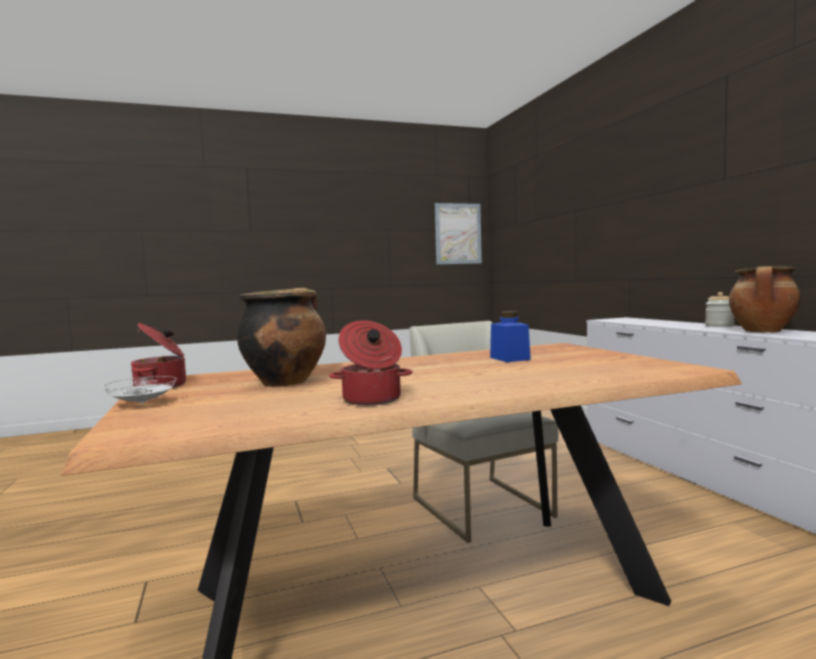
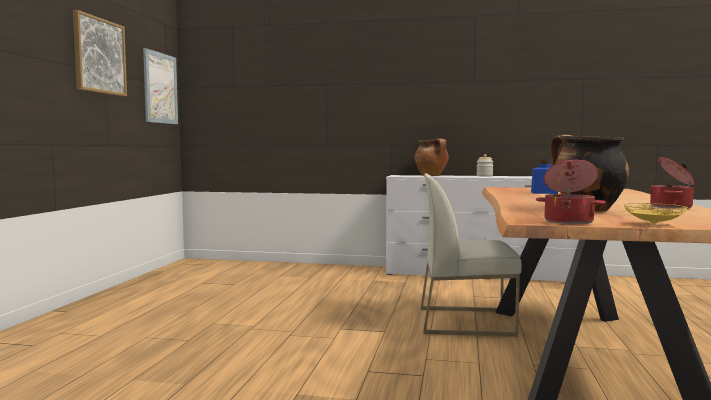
camera: 60 degrees left, 0 degrees up
(142, 404) = (653, 224): white plate -> yellow plate
(380, 219) = (99, 56): none -> picture
(763, 331) = (524, 177): cooking pot -> cooking pot (432, 176)

